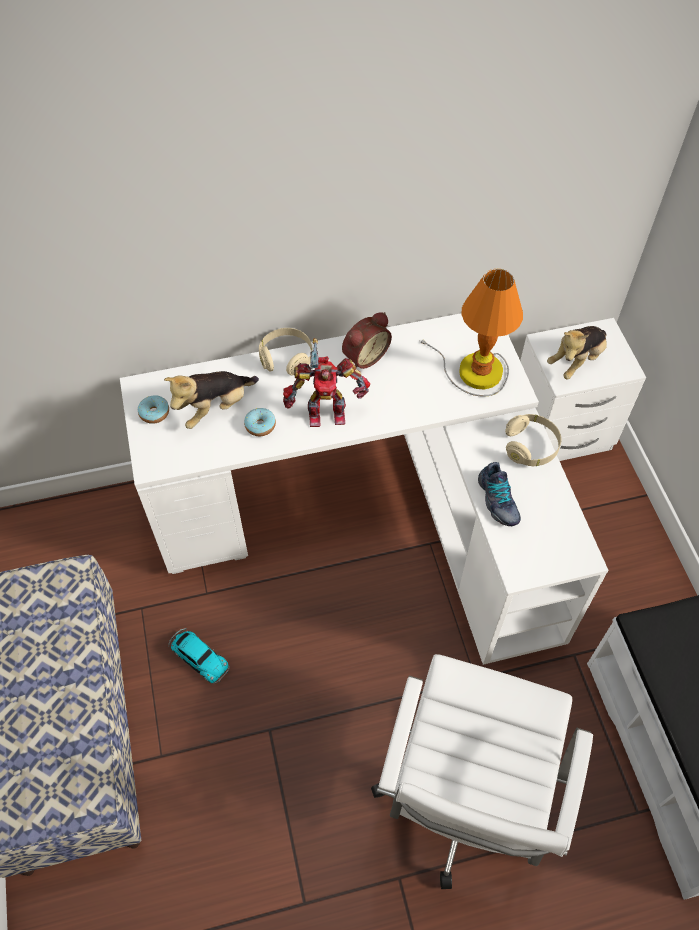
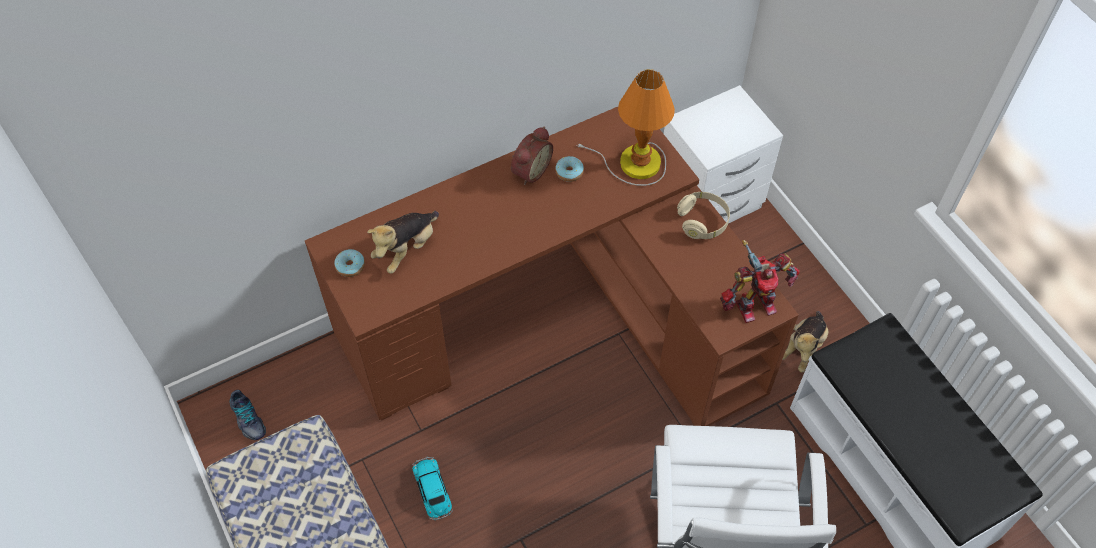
camera: 15 degrees left, 0 degrees up
(198, 657) = (433, 491): toy car -> toy car turned 135 degrees counterclockwise
(260, 425) = (454, 256): donut -> donut (569, 172)
(286, 358) = (458, 188): beige headphones -> none
(326, 412) = (511, 230): toy robot -> toy robot (754, 304)
(373, 515) = (558, 319): white desk -> brown desk
(497, 500) = (687, 276): shoe -> shoe (248, 419)
(576, 361) = (717, 133): plush toy -> plush toy (803, 348)

